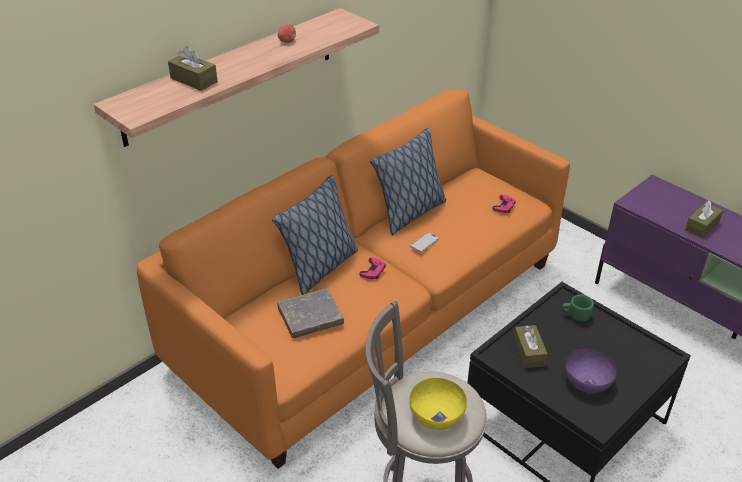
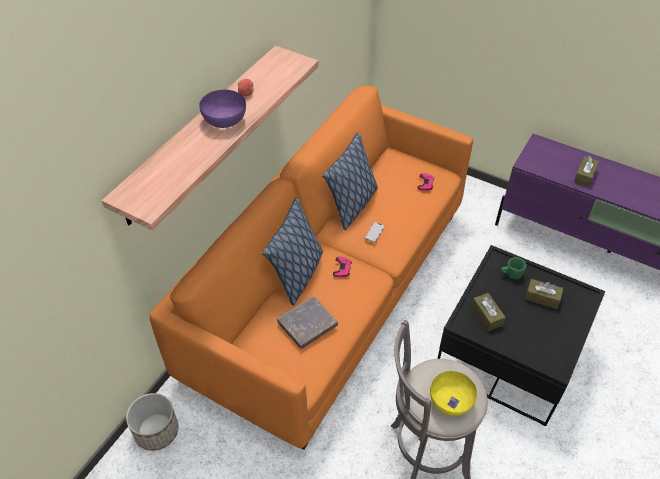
camera: 15 degrees left, 10 degrees up
(125, 412) = (156, 431): none -> planter
(194, 80) = (182, 155): brown tissue box -> brown tissue box (542, 298)
(588, 381) = (538, 331): purple bowl -> purple bowl (225, 119)

